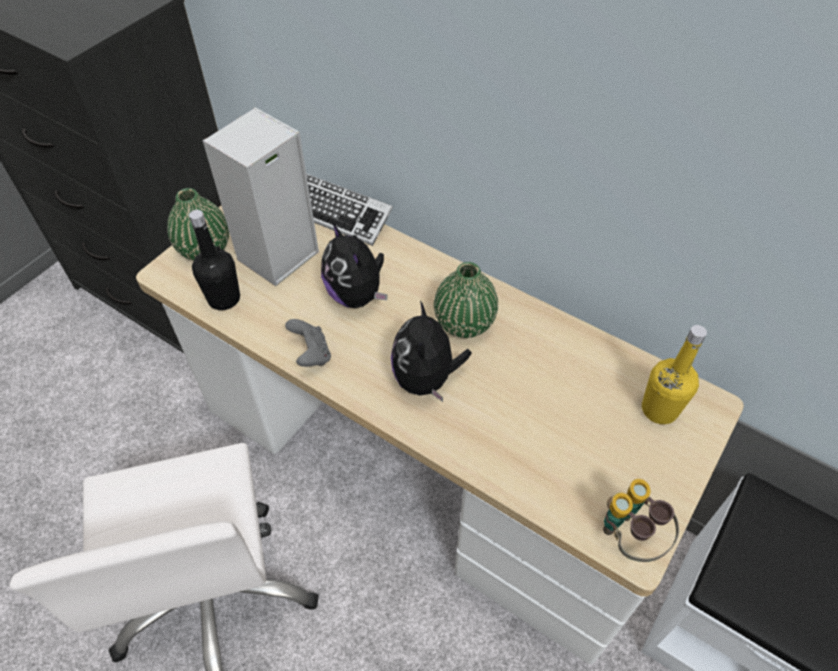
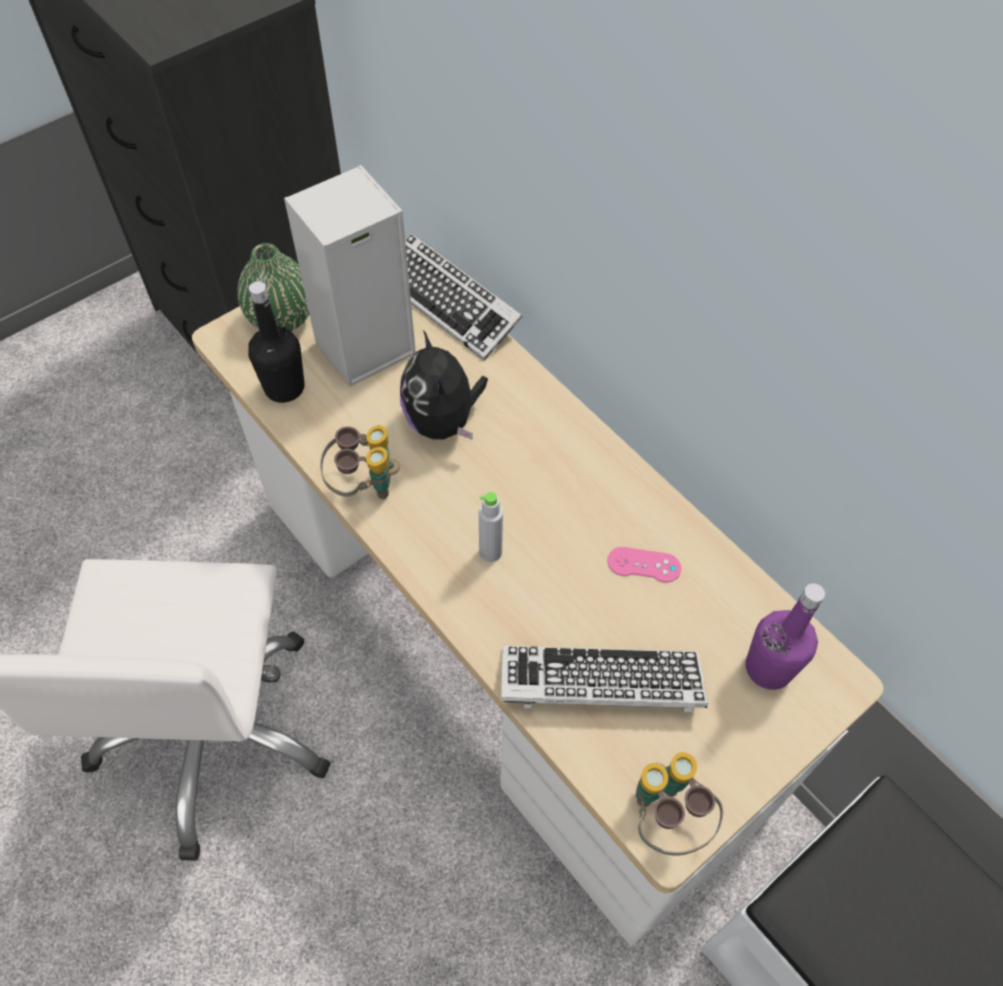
camera: 15 degrees right, 5 degrees up
(311, 354) = (364, 485): grey game controller -> binoculars
(426, 379) = (490, 552): plush toy -> grey bottle
(464, 322) = (563, 491): green vase -> none
(543, 360) = (644, 565): none -> pink game controller
(544, 453) = (600, 683): none -> keyboard
(659, 409) = (768, 668): yellow bottle -> purple bottle

